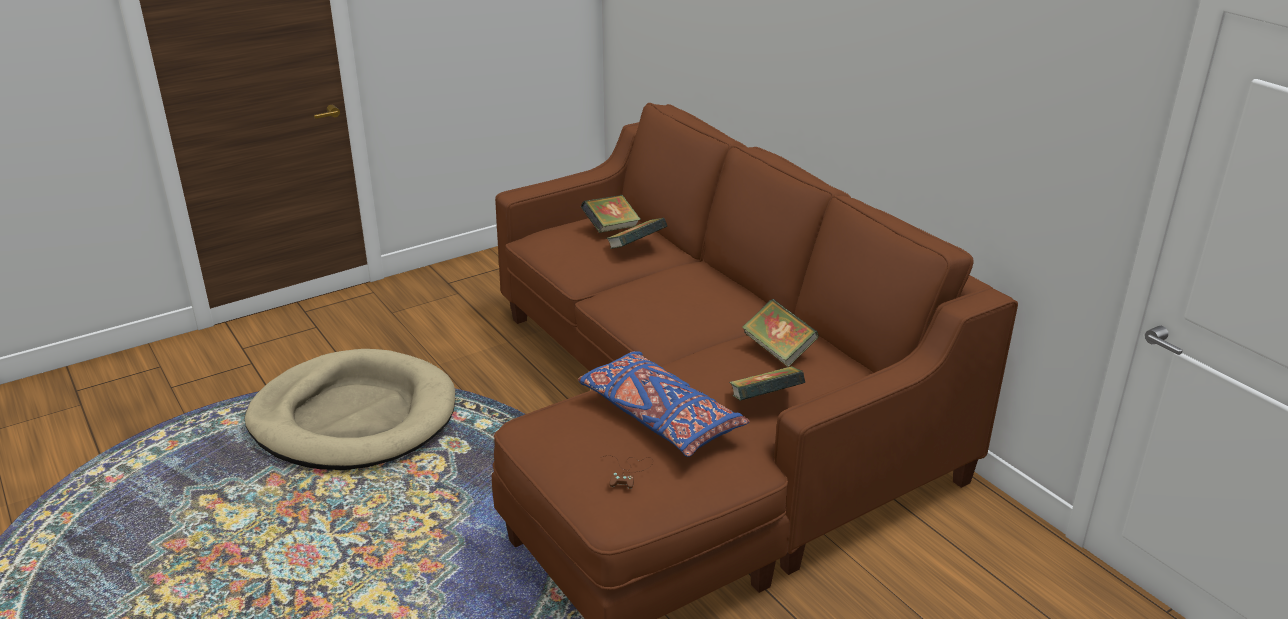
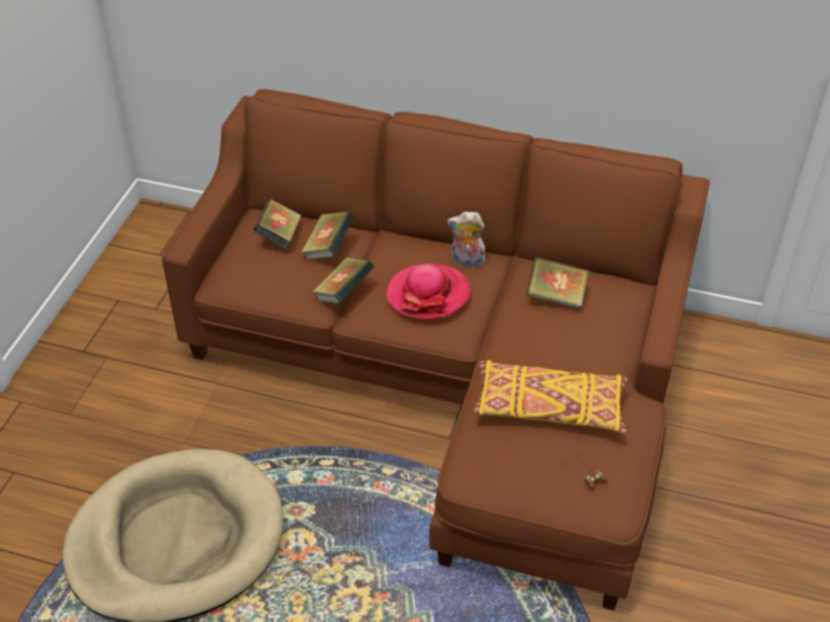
camera: 40 degrees left, 15 degrees up
(659, 417) = (549, 407): blue pillow -> yellow pillow
(672, 306) = (428, 294): none -> hat
(738, 301) = (466, 262): none -> plush toy
(765, 401) = (598, 349): book -> book (343, 293)

